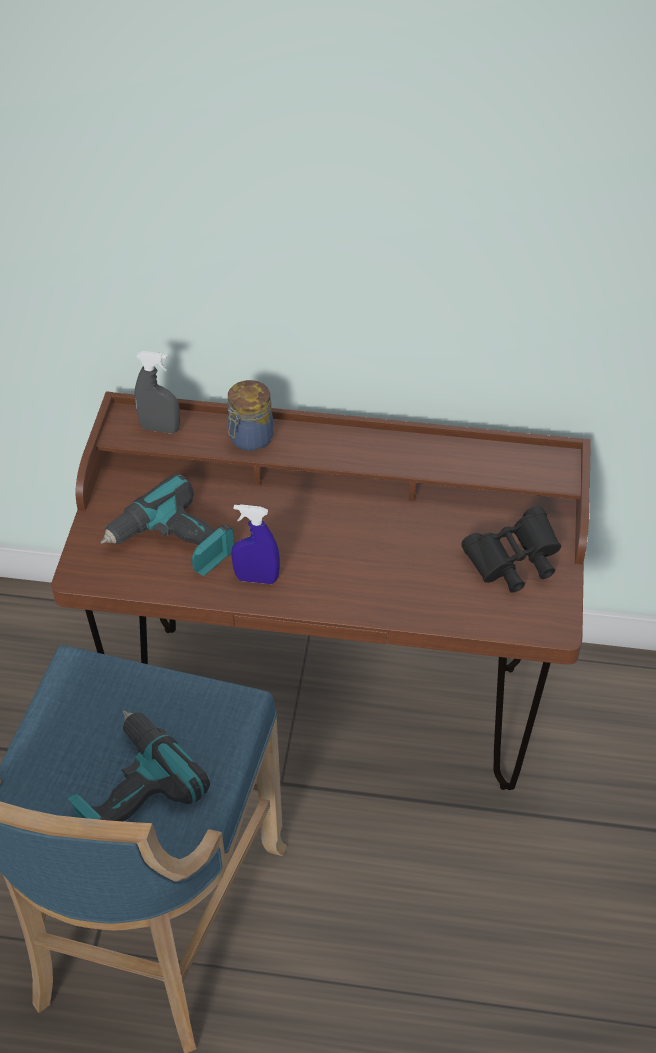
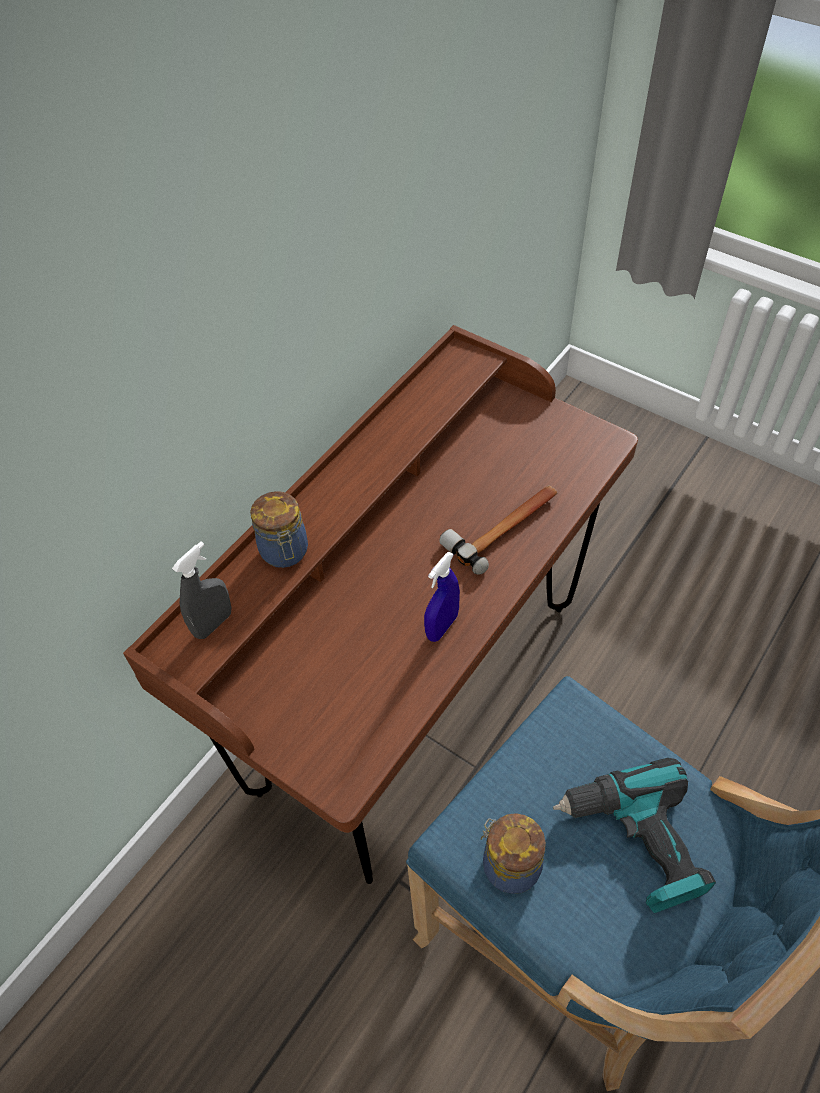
camera: 60 degrees left, 5 degrees up
(72, 709) = (509, 864): none -> jar
(173, 543) = (353, 681): power drill -> none
(391, 582) = (505, 527): none -> hammer
(513, 563) = (530, 438): black binoculars -> none

